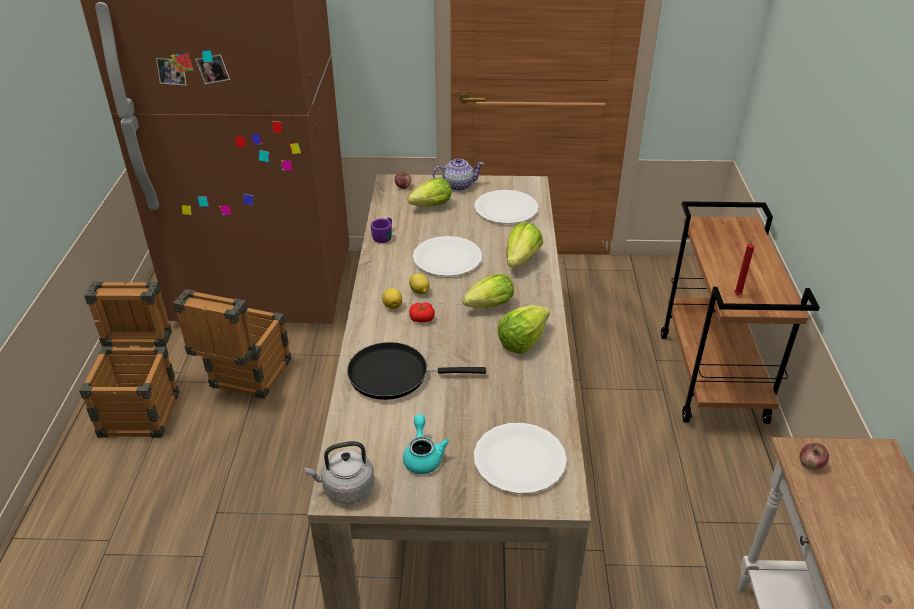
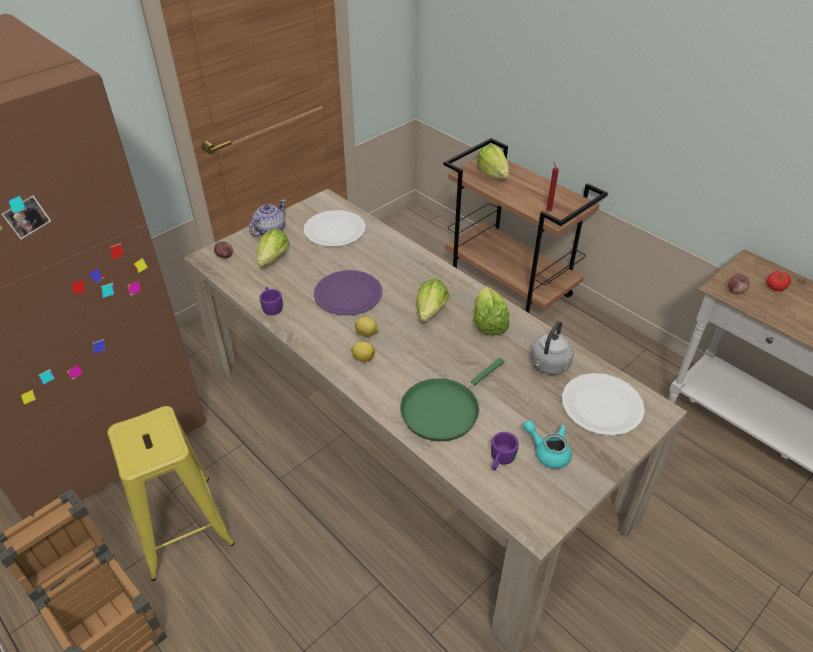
camera: 45 degrees left, 5 degrees up
(245, 380) = (181, 526): crate -> yellow stool
(345, 489) = (536, 518): grey kettle -> grey kettle (548, 365)
(380, 435) = (500, 461): none -> purple mug
(394, 375) = (444, 409): black frying pan -> green frying pan
(422, 318) = (399, 353): tomato -> tomato (776, 286)
(447, 258) = (348, 294): white plate -> purple plate
(521, 260) = (402, 264): lettuce -> lettuce (493, 174)

